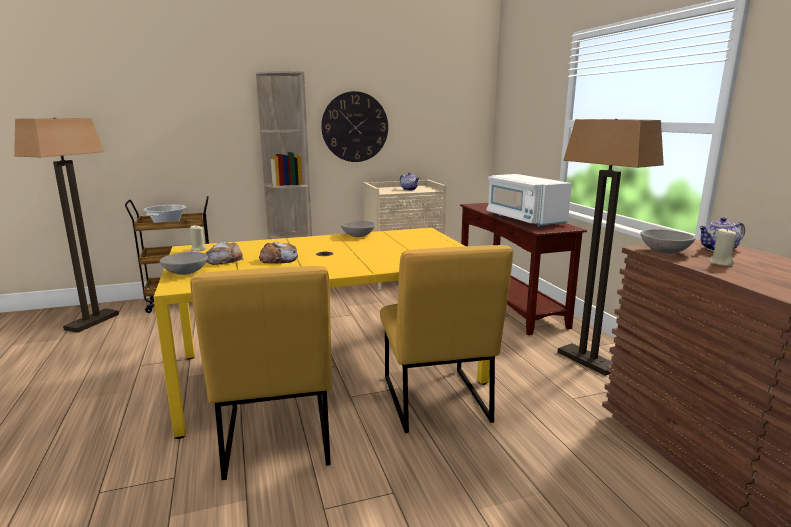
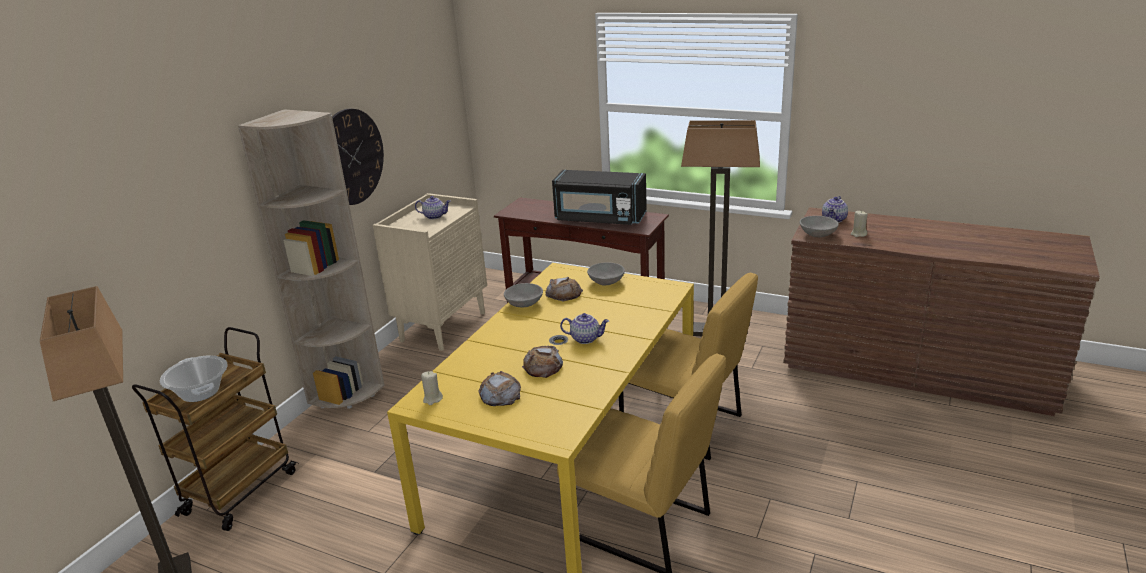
camera: 45 degrees left, 10 degrees up
(185, 272) = (514, 425): grey bowl -> grey bowl (606, 282)
(338, 258) = (585, 338): none -> teapot
(393, 239) = (564, 293): none -> bread
(523, 219) = (599, 218): white microwave -> black microwave

